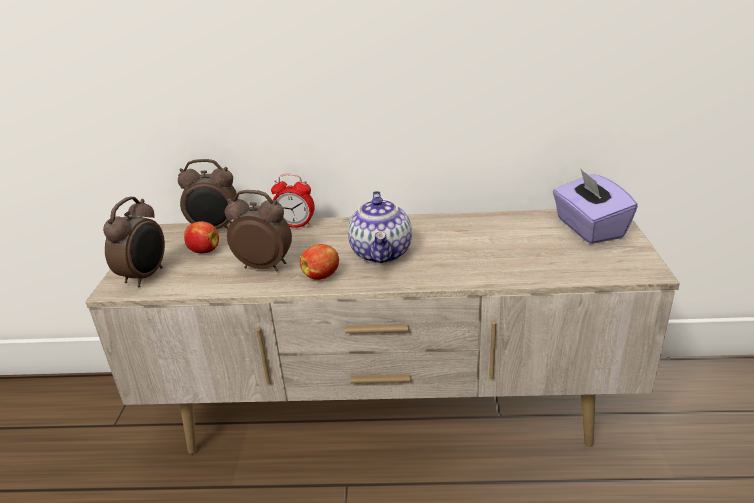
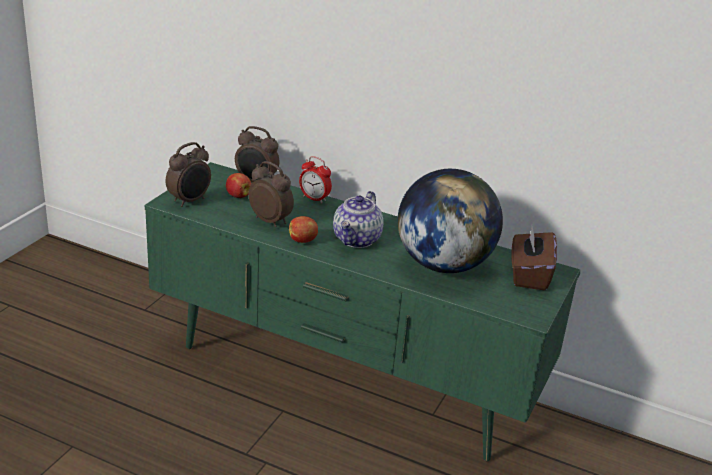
camera: 20 degrees right, 0 degrees up
(387, 417) = (344, 381): beige tv stand -> green tv stand
(497, 248) = (443, 265): none -> globe
(588, 228) = (529, 275): purple tissue box -> brown tissue box

